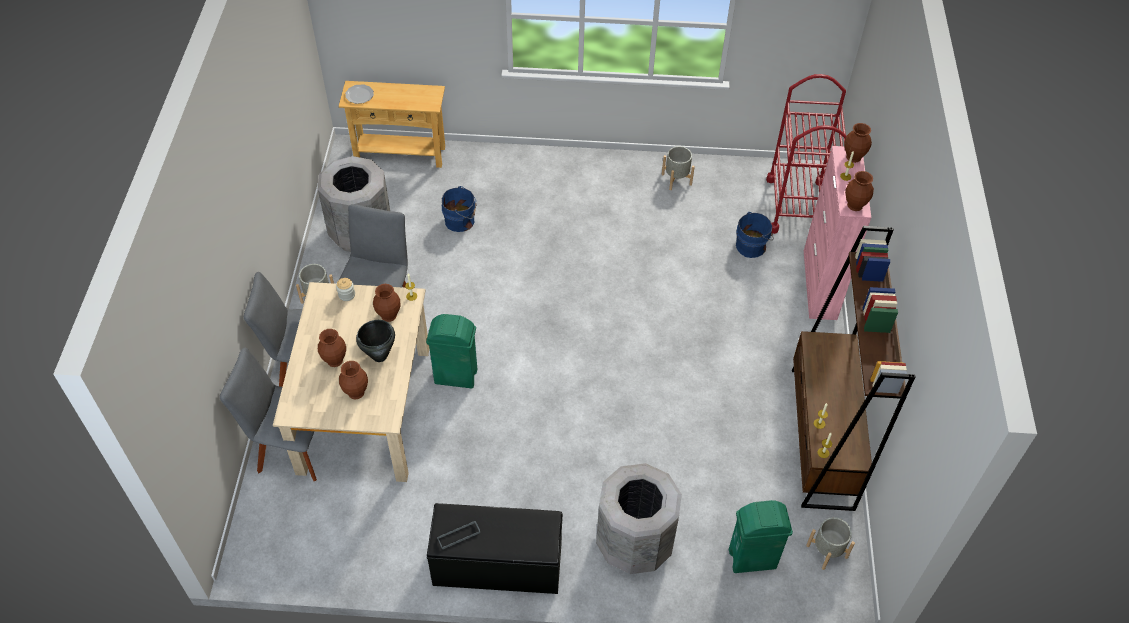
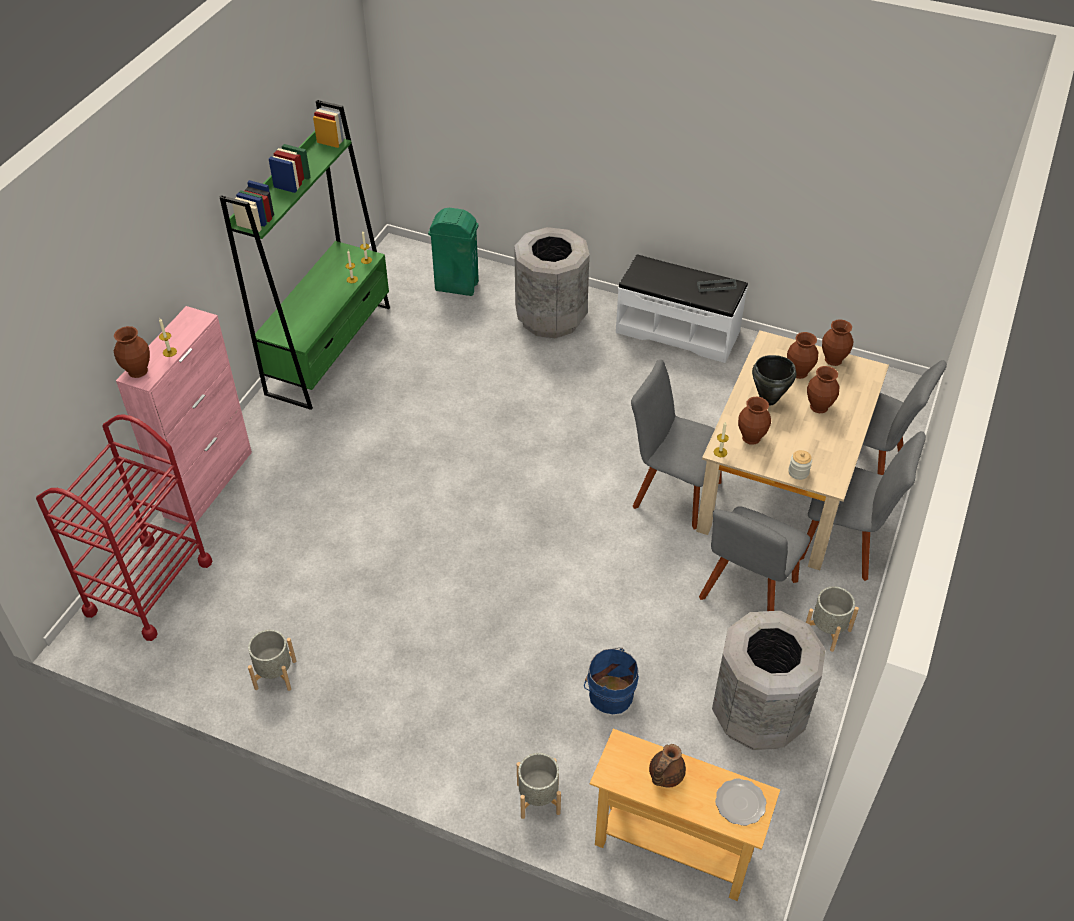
camera: 160 degrees left, 5 degrees down
(404, 97) = (665, 775): none -> brown teapot
(456, 377) = (672, 492): green trash can -> grey chair
(497, 565) = (678, 331): black bench -> white bench
(752, 246) = (248, 550): blue bucket -> none
(821, 437) = (329, 349): brown bookcase -> green bookcase
(826, 551) = (391, 277): grey planter -> grey planter (538, 798)
(854, 205) = (191, 320): brown vase -> brown vase (833, 359)

